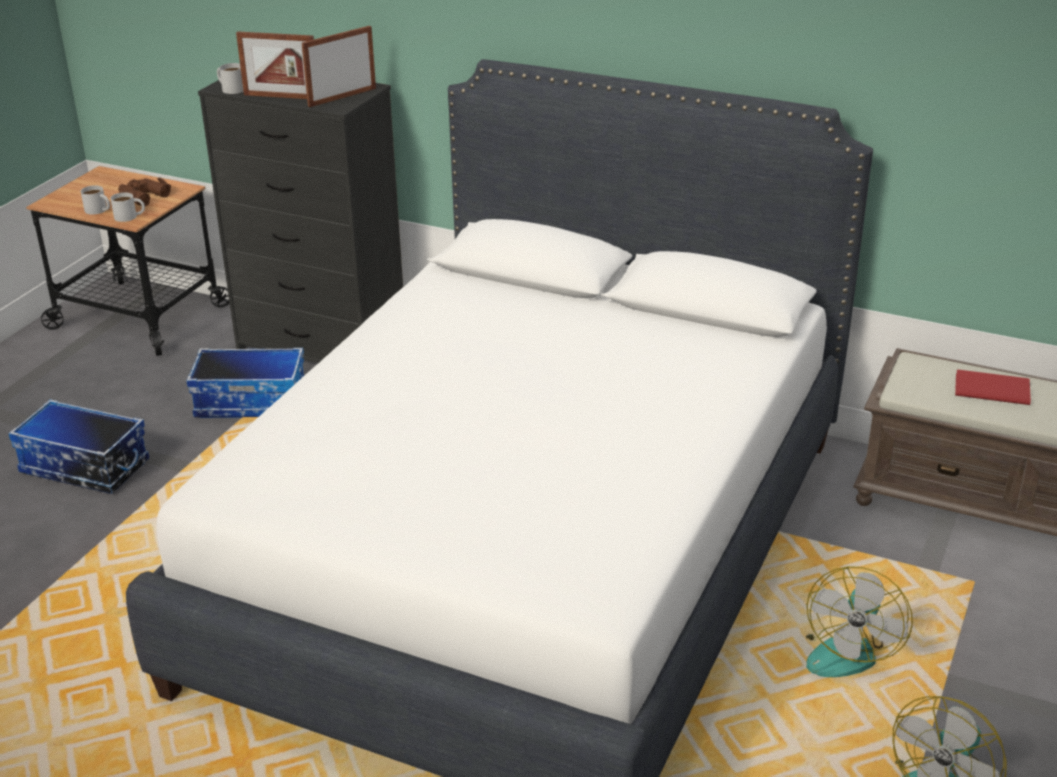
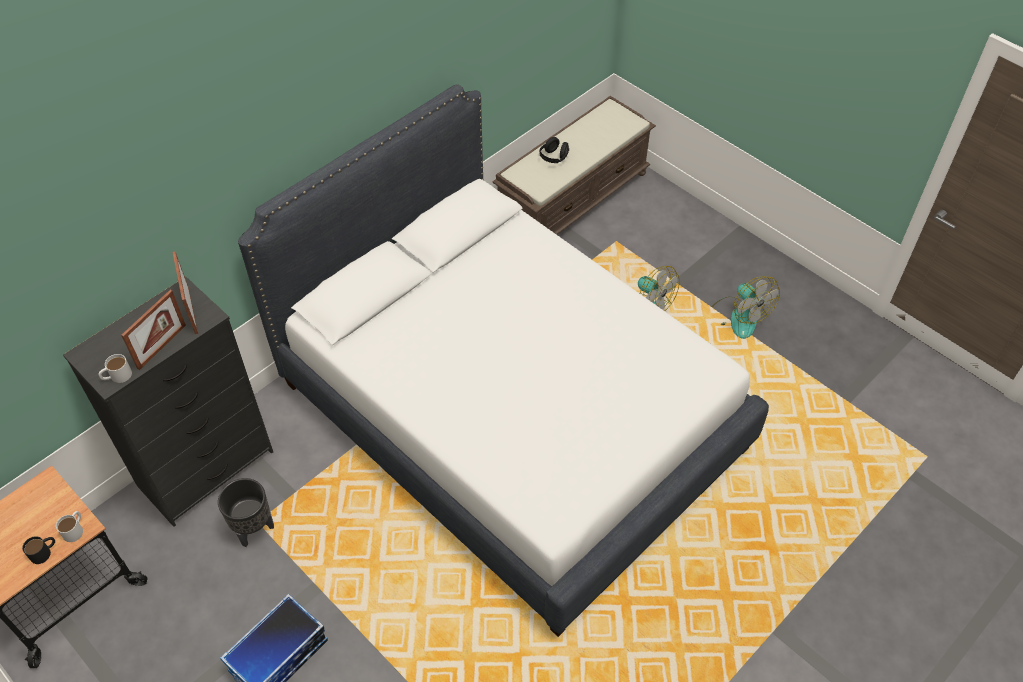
camera: 70 degrees left, 20 degrees up
(99, 210) = (44, 552): white mug -> black mug
(142, 196) = (39, 515): brown binoculars -> none
(252, 402) = (254, 529): storage box -> black planter
(990, 388) = (553, 158): red book -> black headphones

